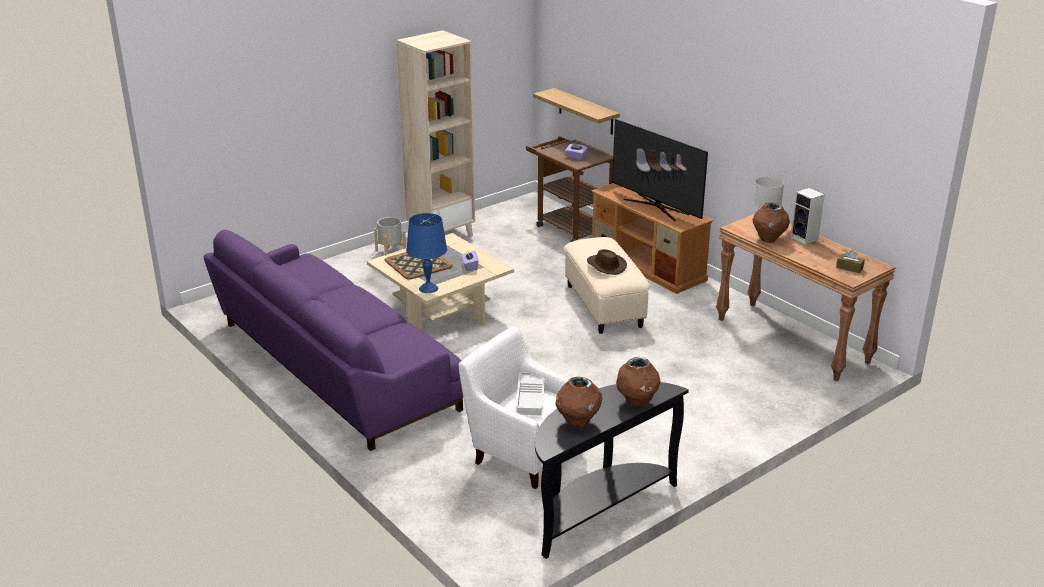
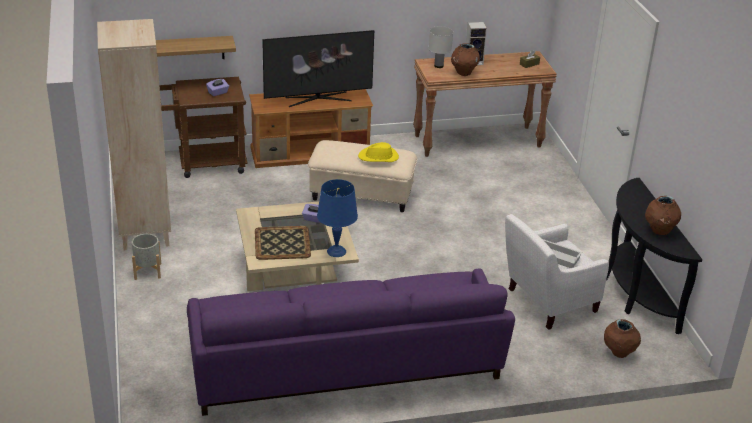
camera: 65 degrees left, 5 degrees up
(605, 266) = (378, 157): brown hat -> yellow hat
(637, 402) = (645, 200): brown vase -> brown vase (619, 353)

